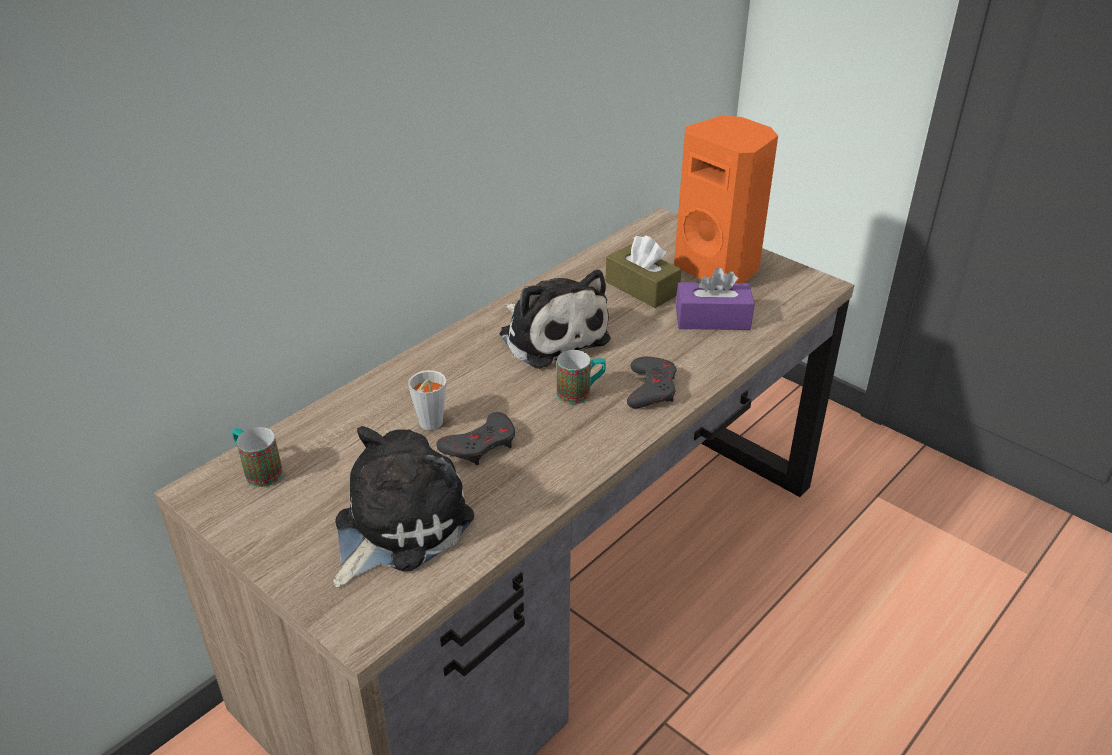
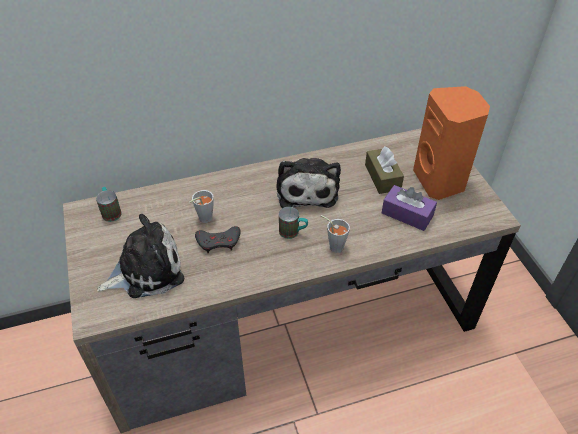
camera: 30 degrees right, 10 degrees up
(651, 388) = (333, 246): grey game controller -> grey cup

